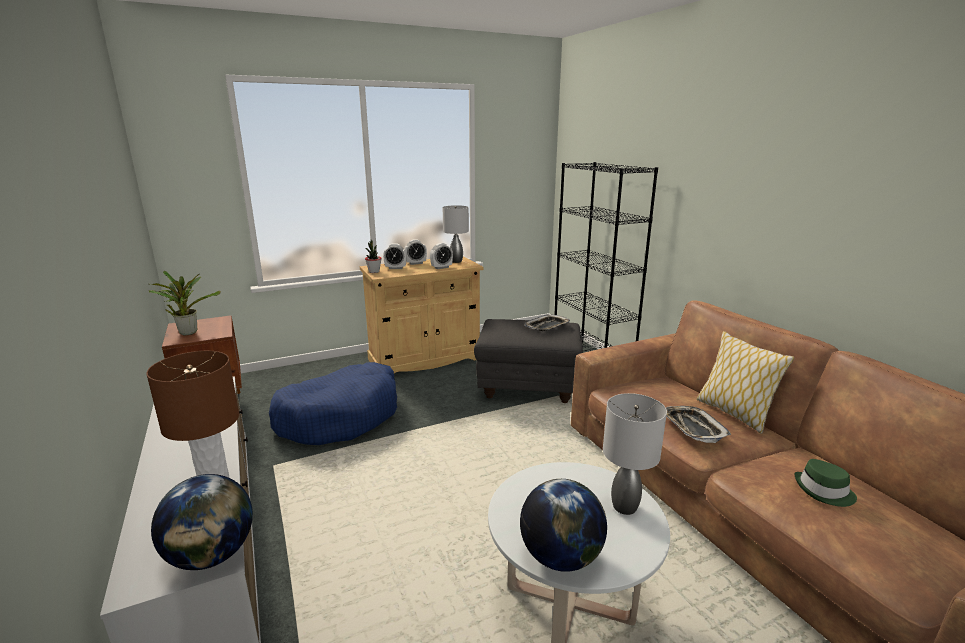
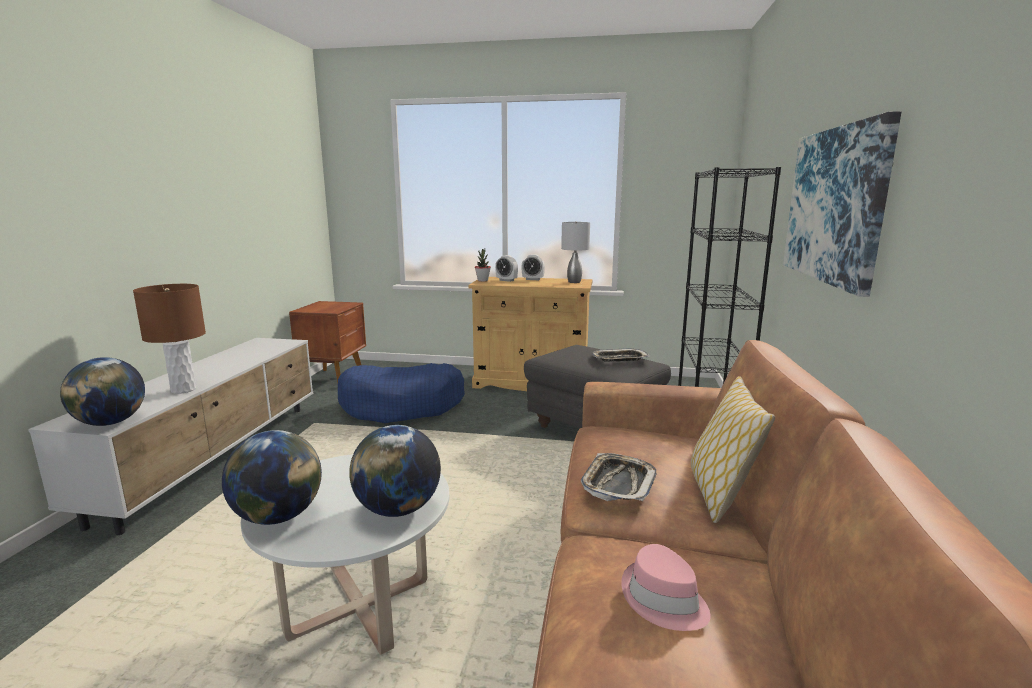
camera: 35 degrees right, 5 degrees down
(188, 332) = (318, 307): potted plant -> none
(441, 267) = (547, 284): alarm clock -> none
(624, 507) = (398, 509): grey table lamp -> globe
(737, 204) = (834, 205): none -> picture
(824, 491) = (663, 600): green hat -> pink hat

